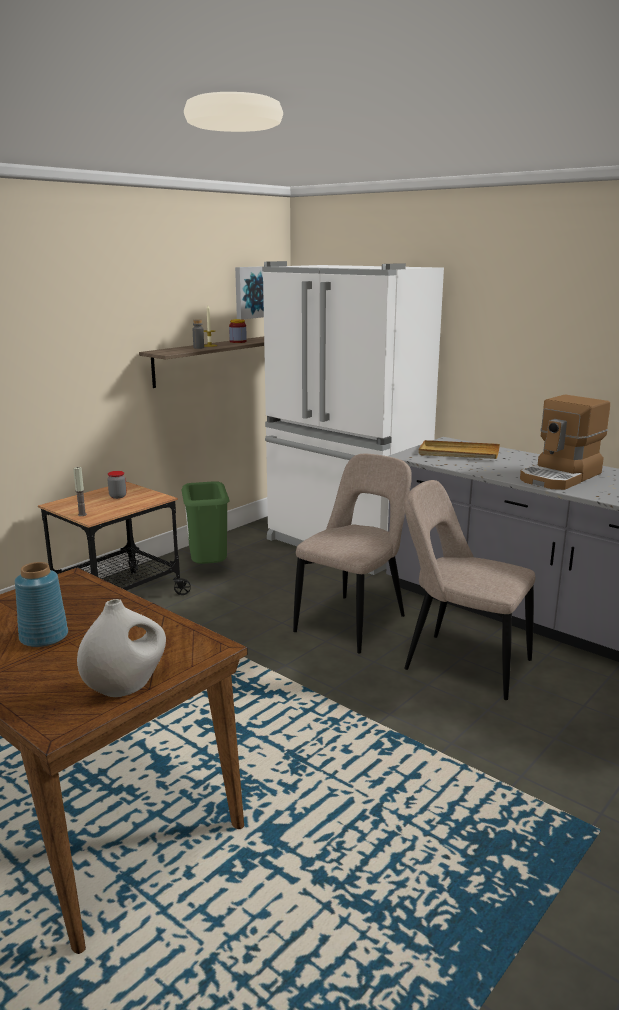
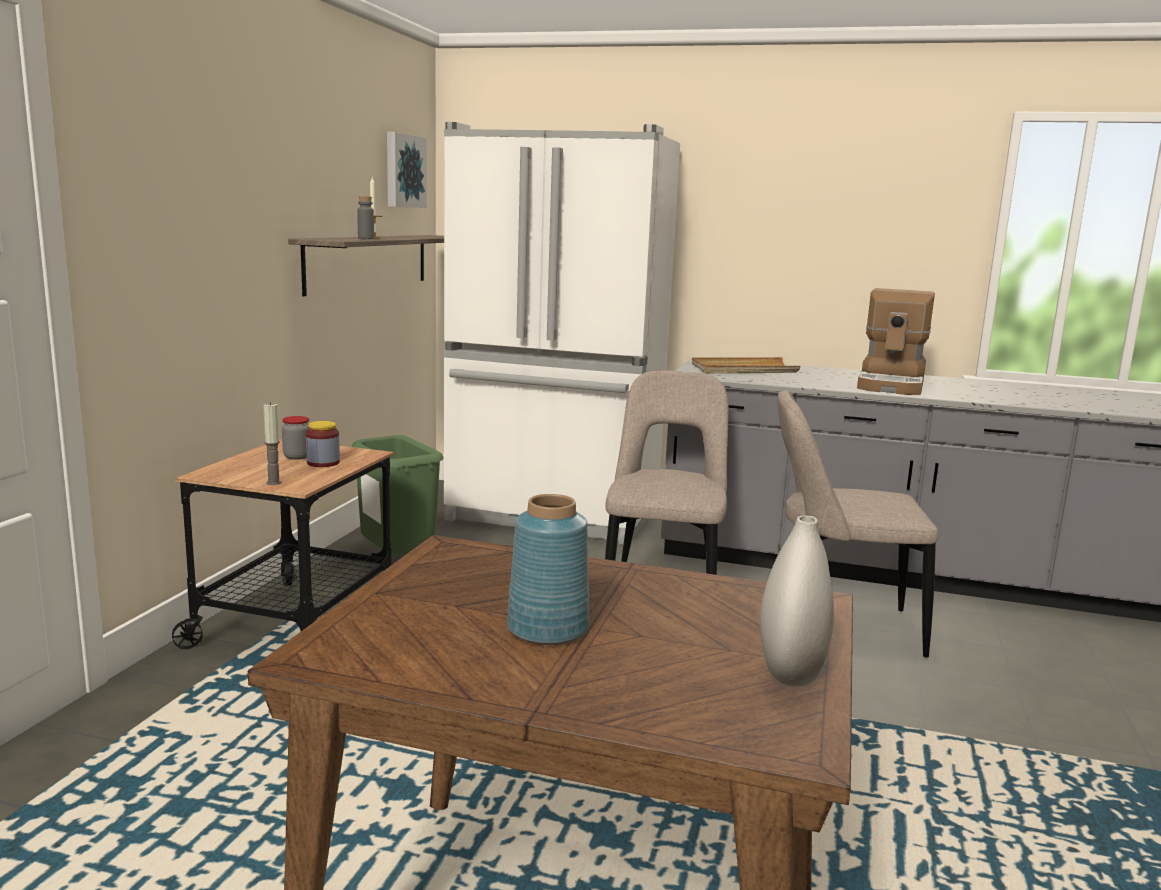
camera: 25 degrees left, 5 degrees down
(238, 342) = (399, 237): jar -> jar (323, 463)

